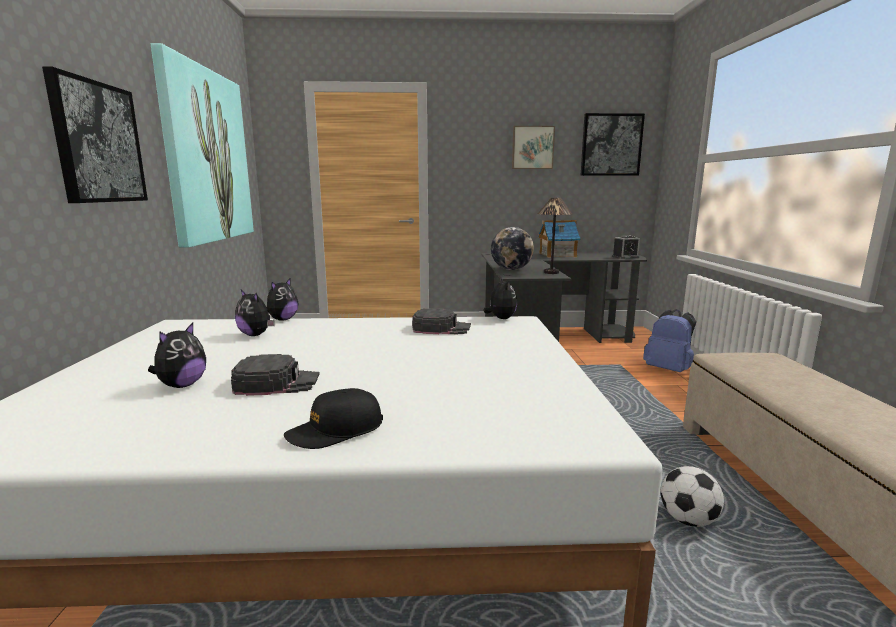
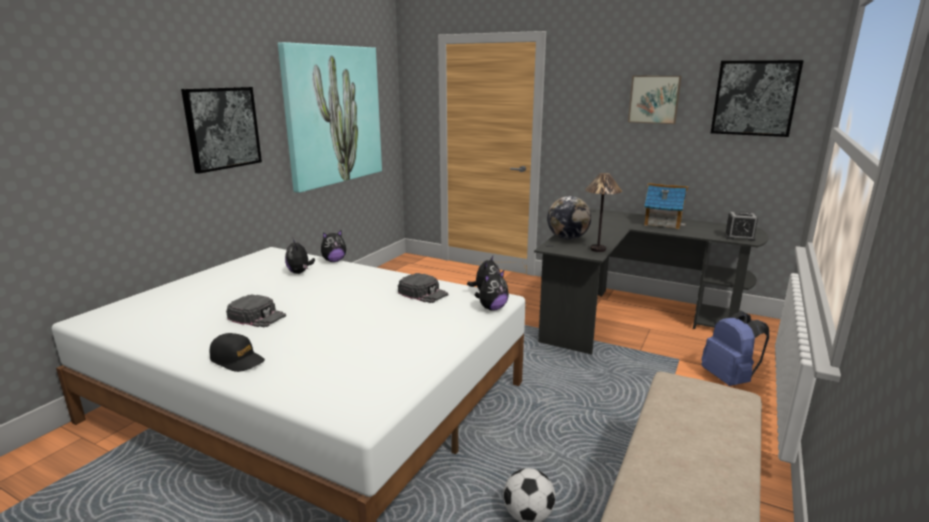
camera: 30 degrees right, 5 degrees up
(182, 385) = (214, 305): plush toy -> plush toy (492, 308)
(335, 431) = (237, 360): black cap -> black cap turned 150 degrees counterclockwise

